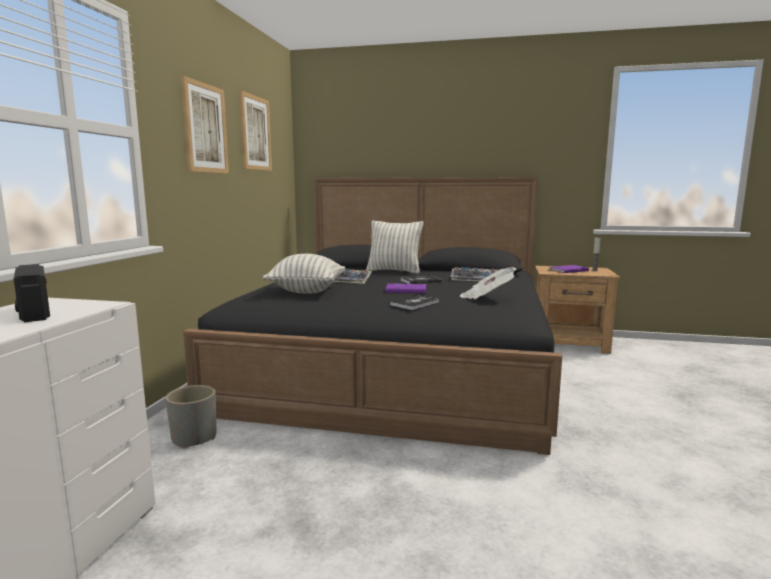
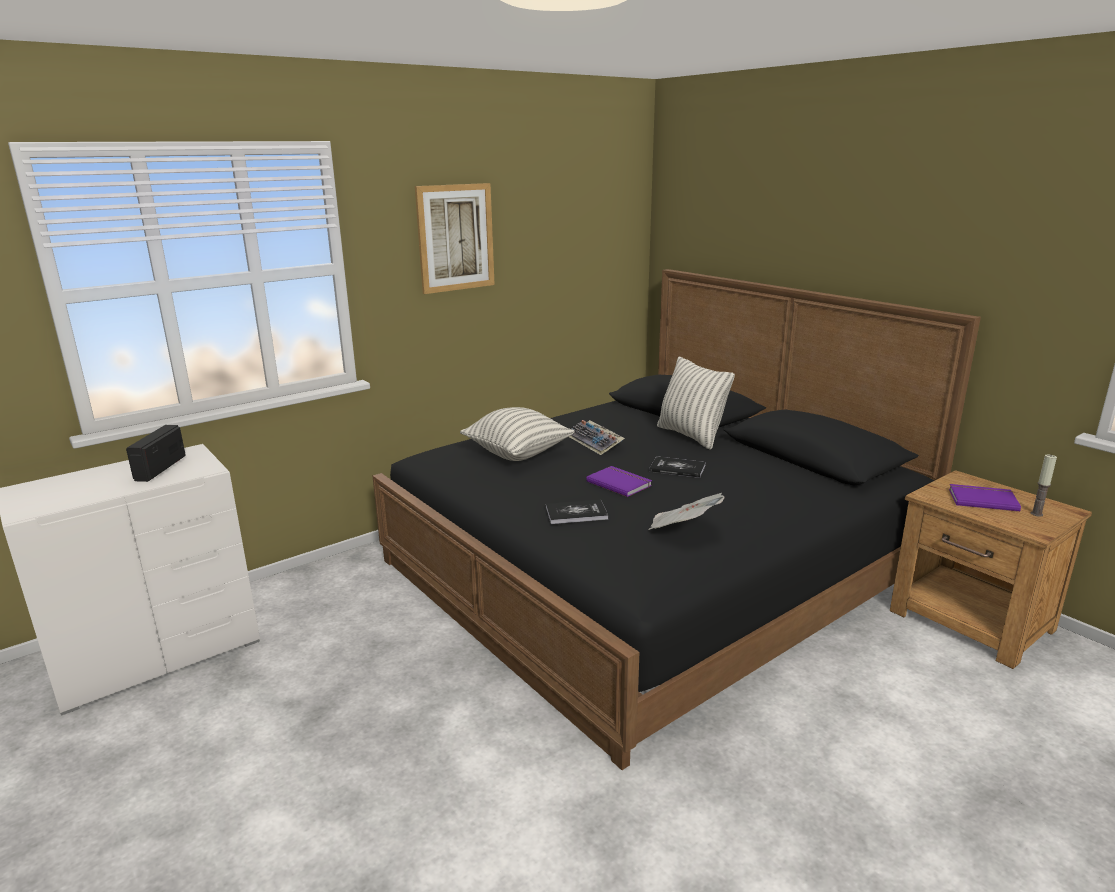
camera: 40 degrees right, 10 degrees up
(194, 438) = (358, 585): grey planter -> none
(255, 133) = (557, 221): picture -> none
(476, 279) = (760, 484): keyboard -> none

